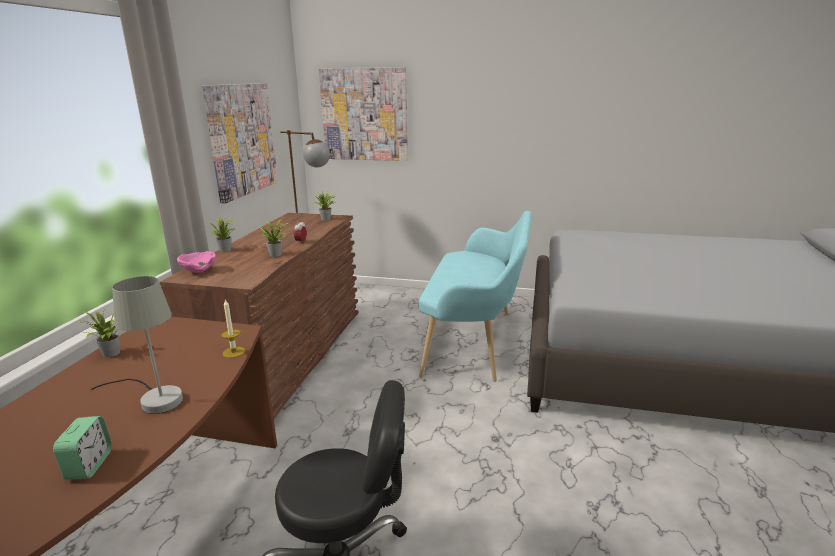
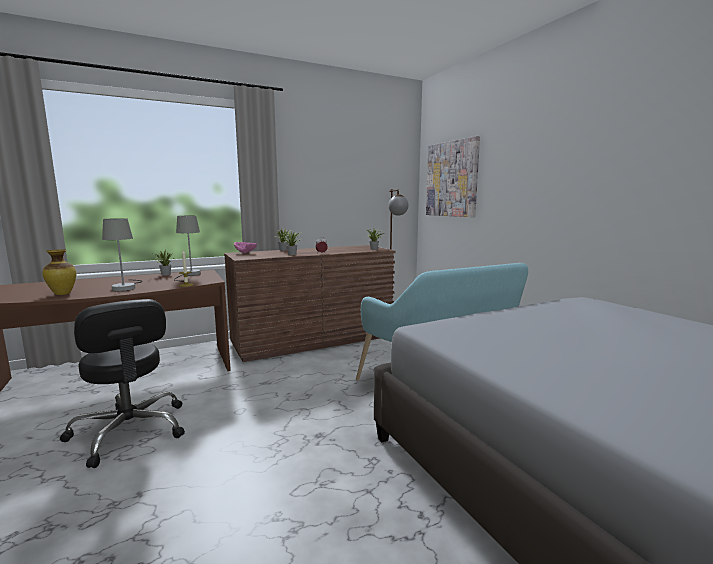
camera: 50 degrees right, 10 degrees down
(89, 465) = (63, 294): alarm clock -> vase
(159, 338) = (189, 275): none -> grey table lamp
(241, 139) = (340, 189): picture -> none

